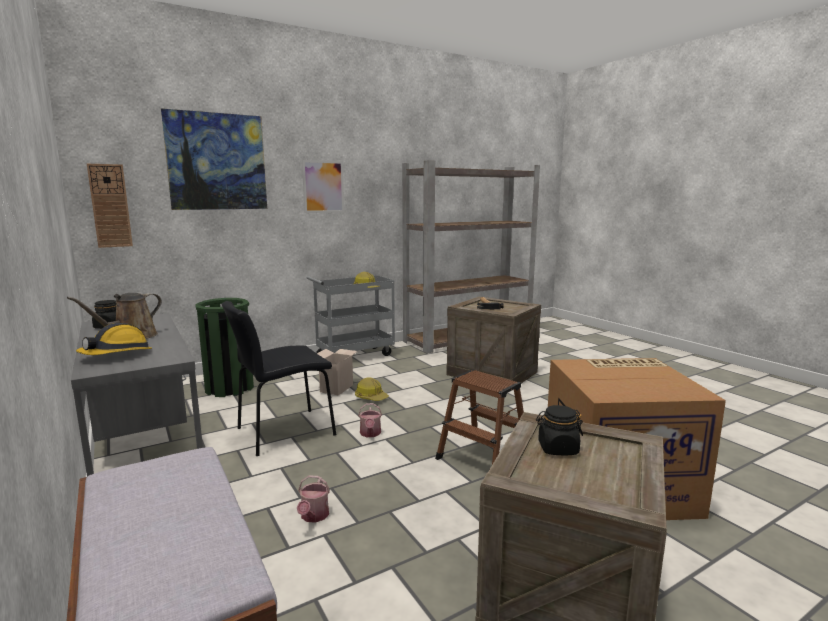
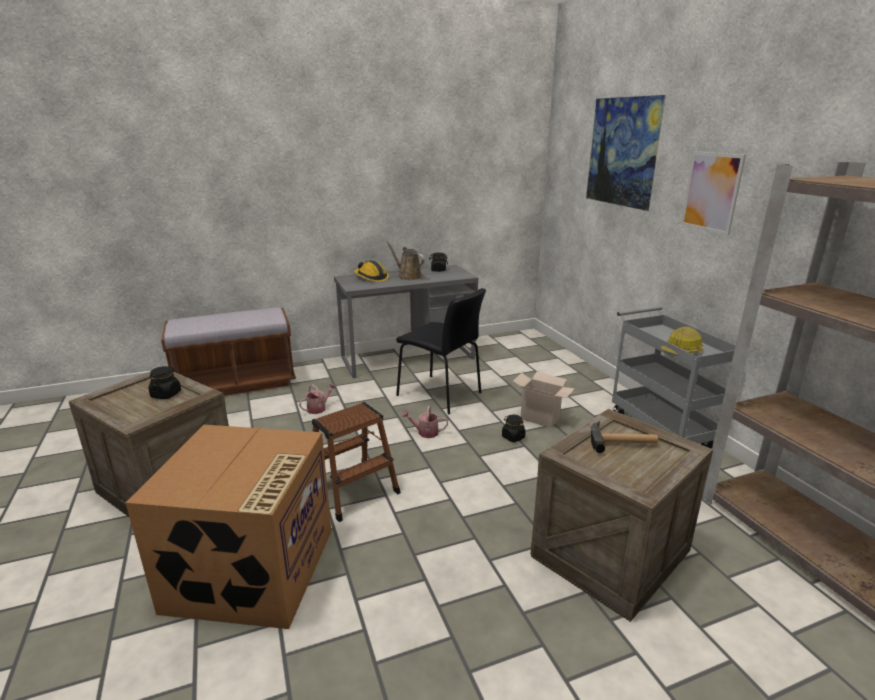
camera: 100 degrees right, 10 degrees up
(110, 206) = (559, 188): wall clock -> none
(229, 388) = (541, 369): green trash can -> none
(282, 432) = (441, 395): black chair -> black chair turned 150 degrees clockwise
(313, 516) = (319, 408): watering can -> watering can turned 120 degrees clockwise
(371, 397) = (513, 437): hard hat -> black jar

